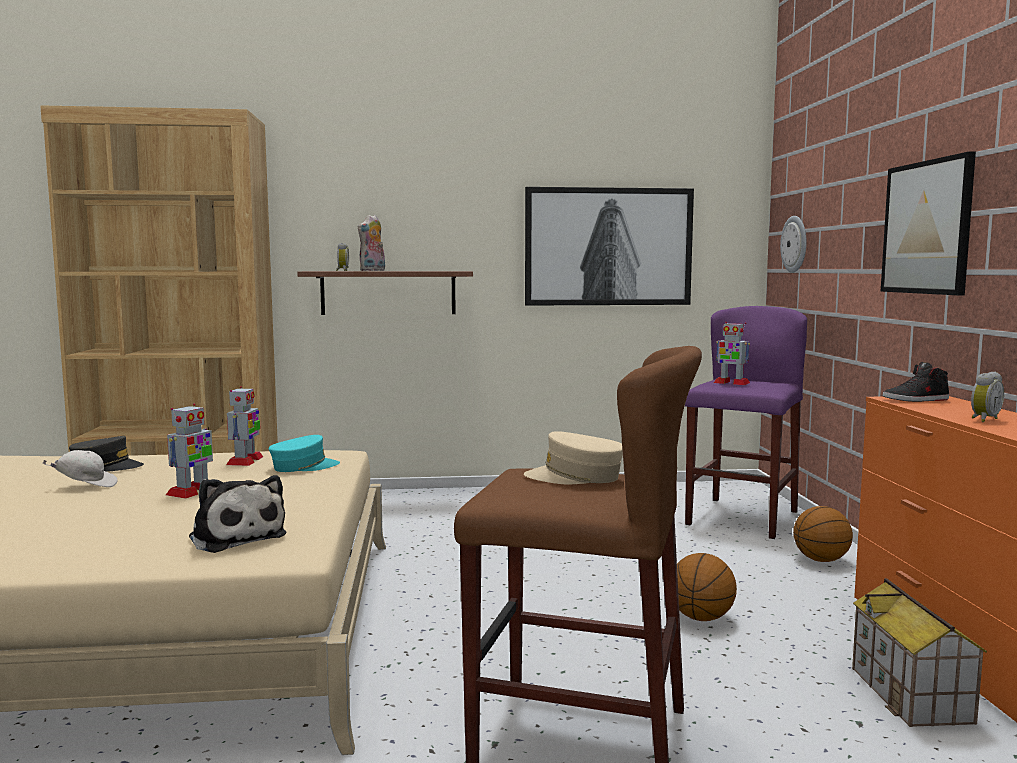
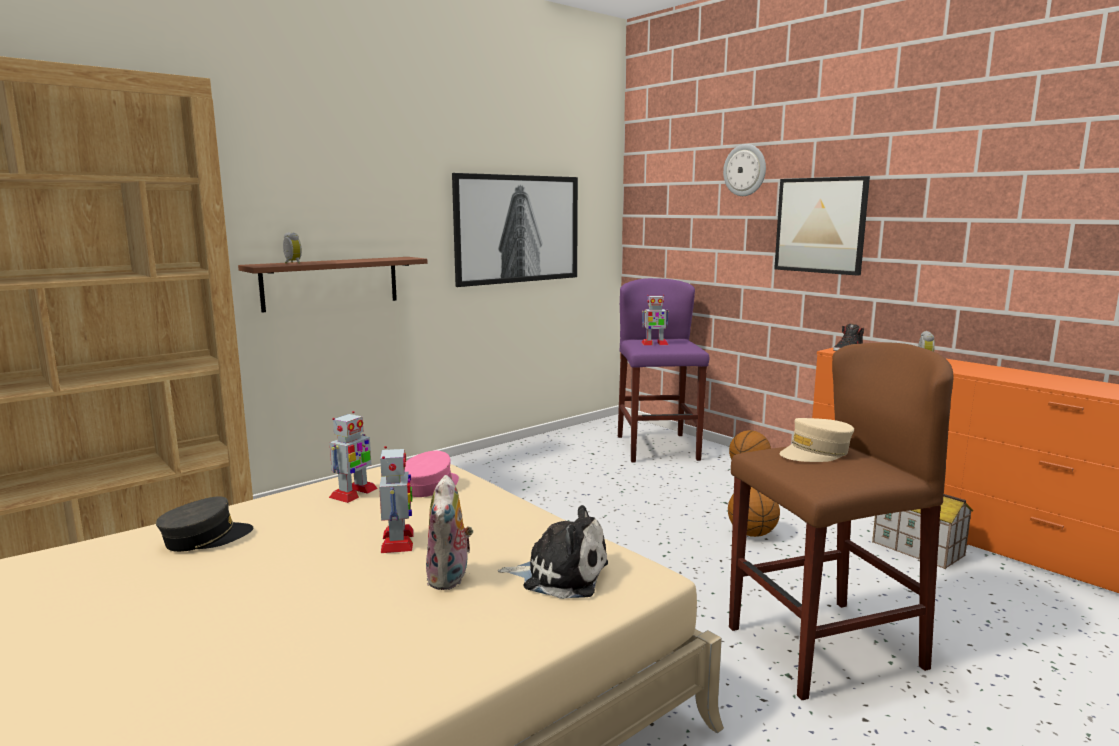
camera: 35 degrees left, 5 degrees up
(86, 486) = (258, 568): white cap -> none
(245, 461) = (353, 493): toy robot -> toy robot turned 60 degrees clockwise
(304, 467) = (430, 486): turquoise cap -> pink cap
(373, 271) = (324, 261): plush toy -> plush toy (450, 578)
(795, 244) = (662, 226): wall clock -> wall clock (745, 170)

